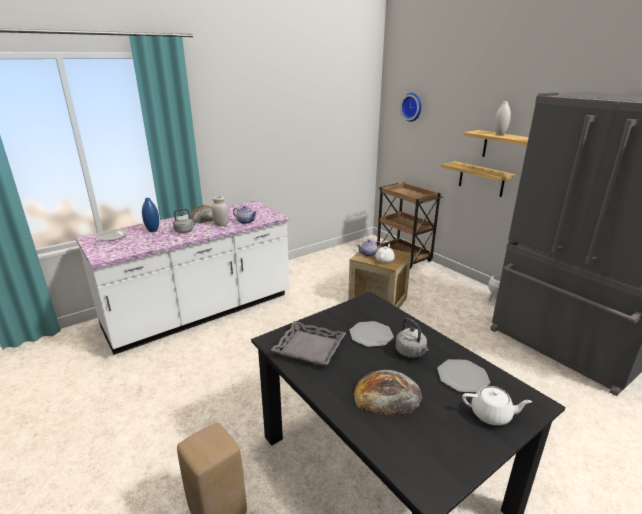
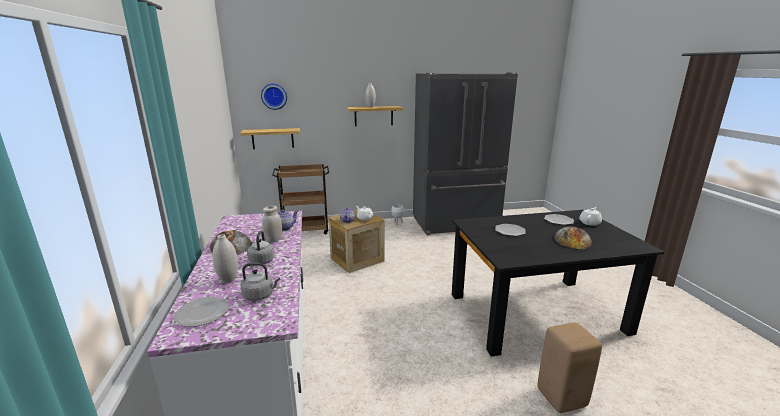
camera: 65 degrees left, 5 degrees down
(153, 230) = (228, 280): blue vase -> white vase
(309, 347) = (518, 250): grey tray -> none
(411, 352) = (533, 225): grey kettle -> grey kettle (260, 295)
(481, 179) = (357, 143): shelf -> shelf (272, 138)

